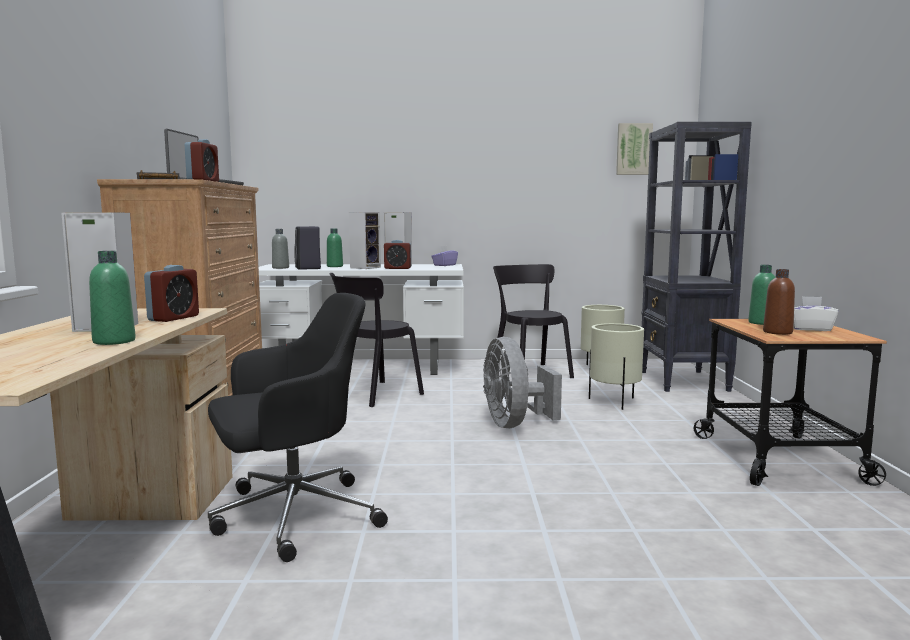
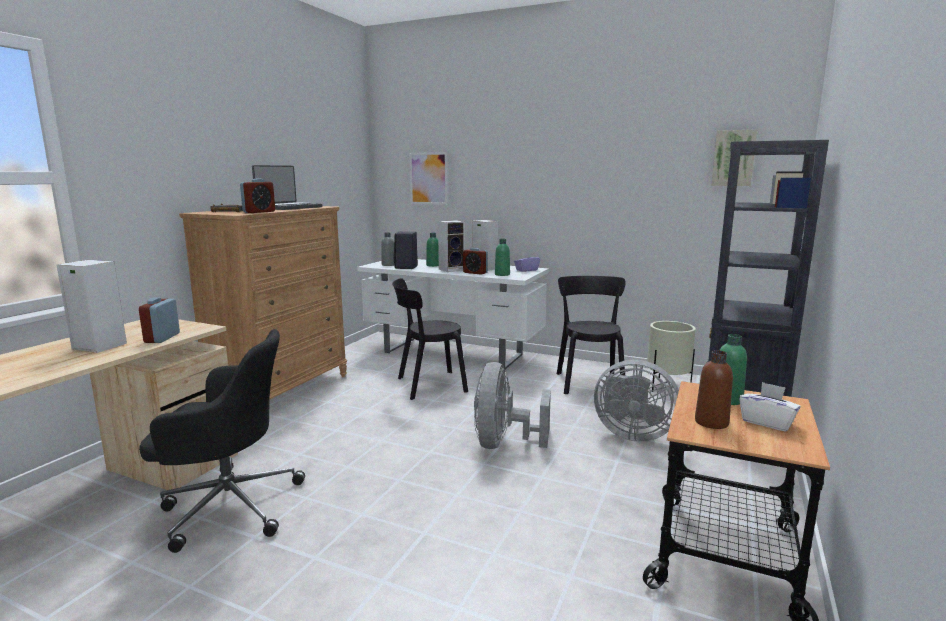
camera: 25 degrees right, 5 degrees up
(114, 341) = (61, 368): green bottle -> green bottle (502, 274)
(174, 318) = (162, 338): alarm clock -> alarm clock turned 135 degrees clockwise
(313, 169) = (428, 178): none -> picture
(614, 402) = (631, 434): beige planter -> grey fan

